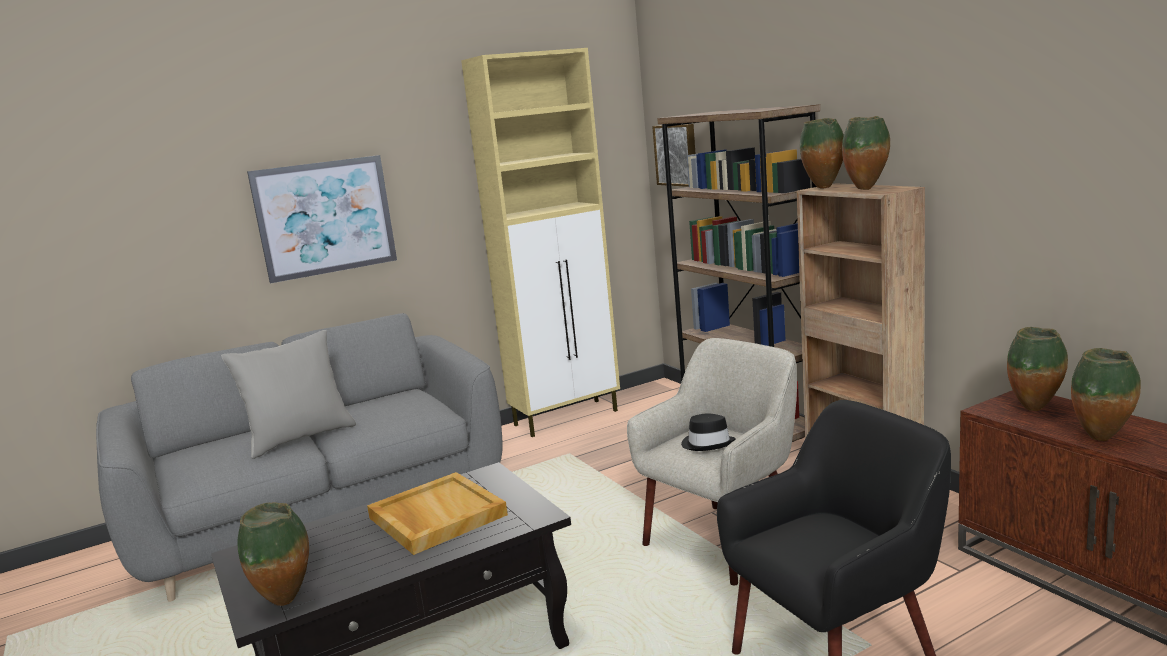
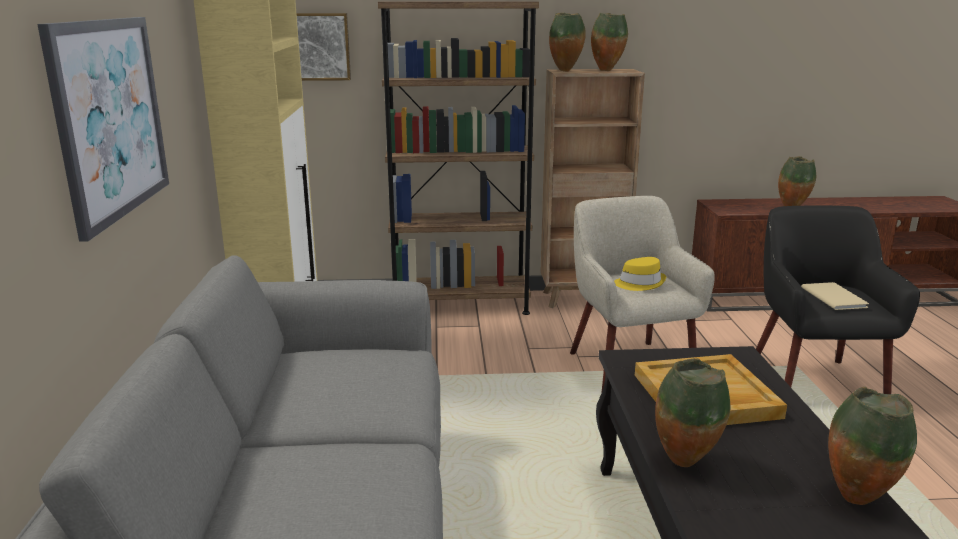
camera: 65 degrees left, 5 degrees up
(300, 438) = (351, 444): grey pillow -> none
(707, 443) = (639, 283): black hat -> yellow hat
(821, 543) = (834, 297): none -> beige book
(1035, 410) = (737, 206): vase -> vase (686, 463)

